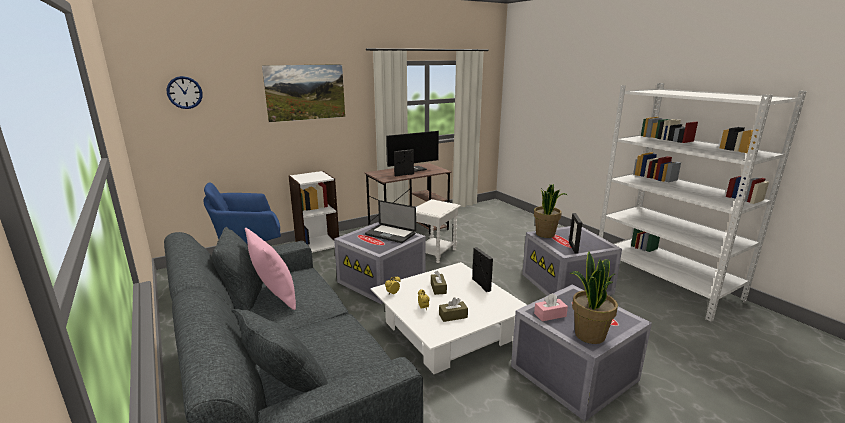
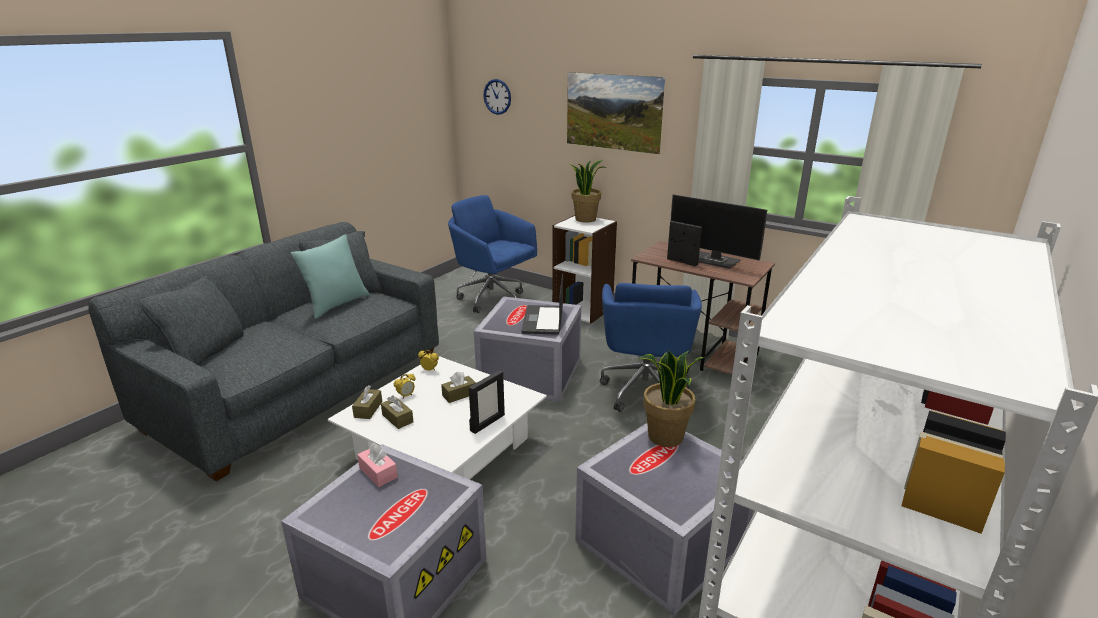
camera: 65 degrees right, 5 degrees up
(274, 296) = (336, 304): pink pillow -> turquoise pillow
(430, 327) = (368, 409): none -> brown tissue box
(435, 252) = (643, 390): white side table -> blue office chair
(574, 247) = (631, 474): picture frame -> none
(589, 335) = (335, 511): potted plant -> potted plant (585, 219)

